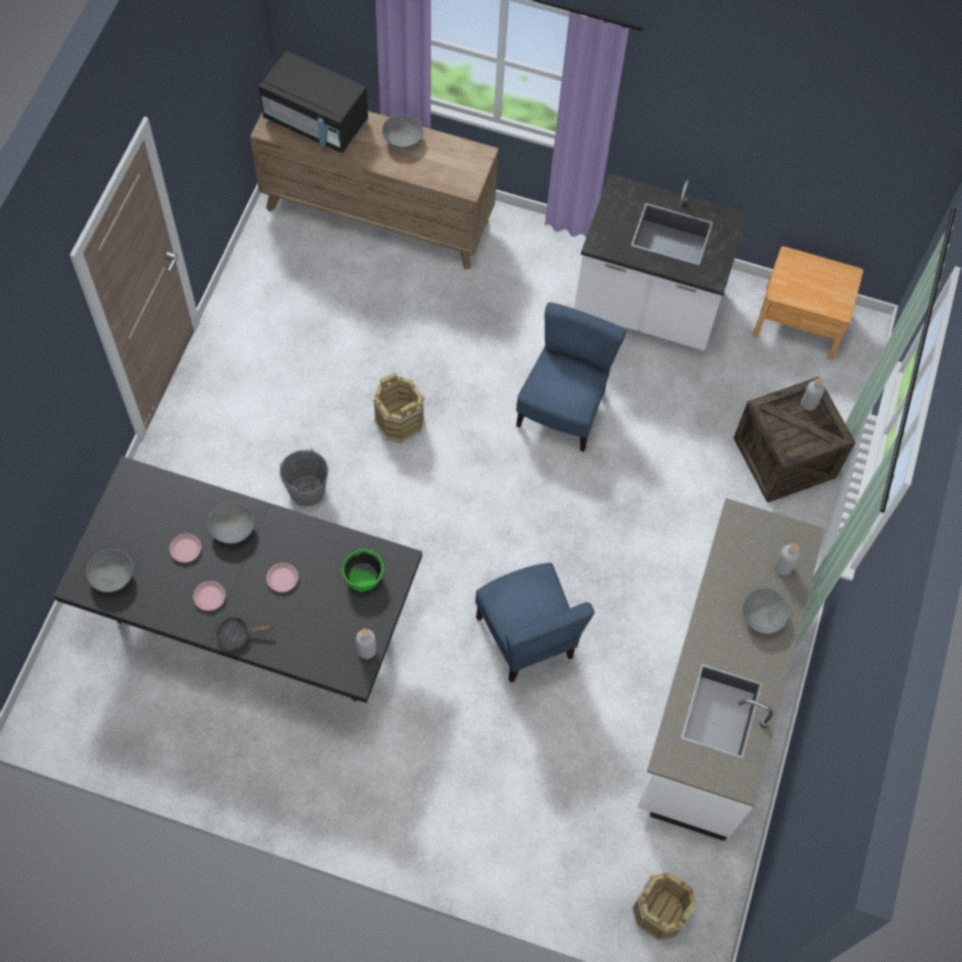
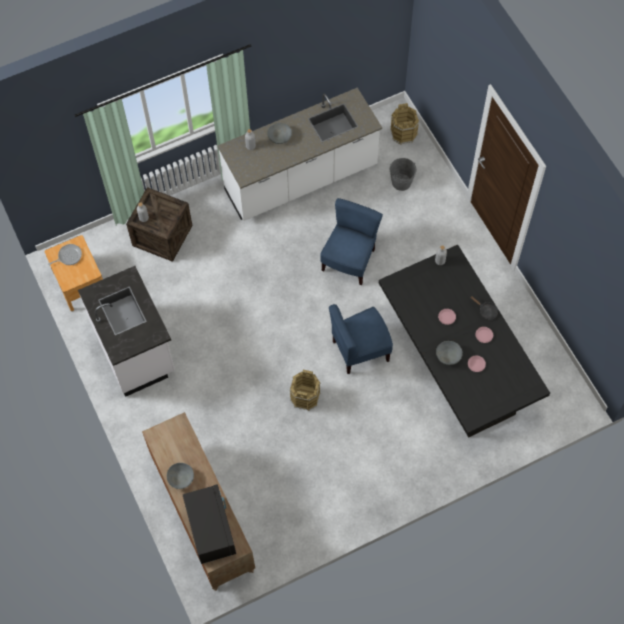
camera: 130 degrees left, 0 degrees up
(113, 576) = (517, 379): grey bowl -> none
(307, 490) = (378, 401): grey bucket -> grey bucket (401, 182)
(364, 577) = (413, 289): green bowl -> none
(562, 410) = (228, 337): blue chair -> blue chair (360, 350)
(829, 286) = (68, 256): none -> frying pan

